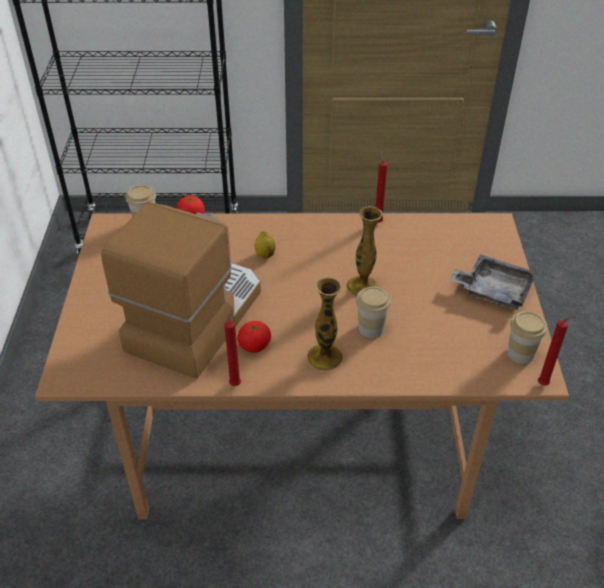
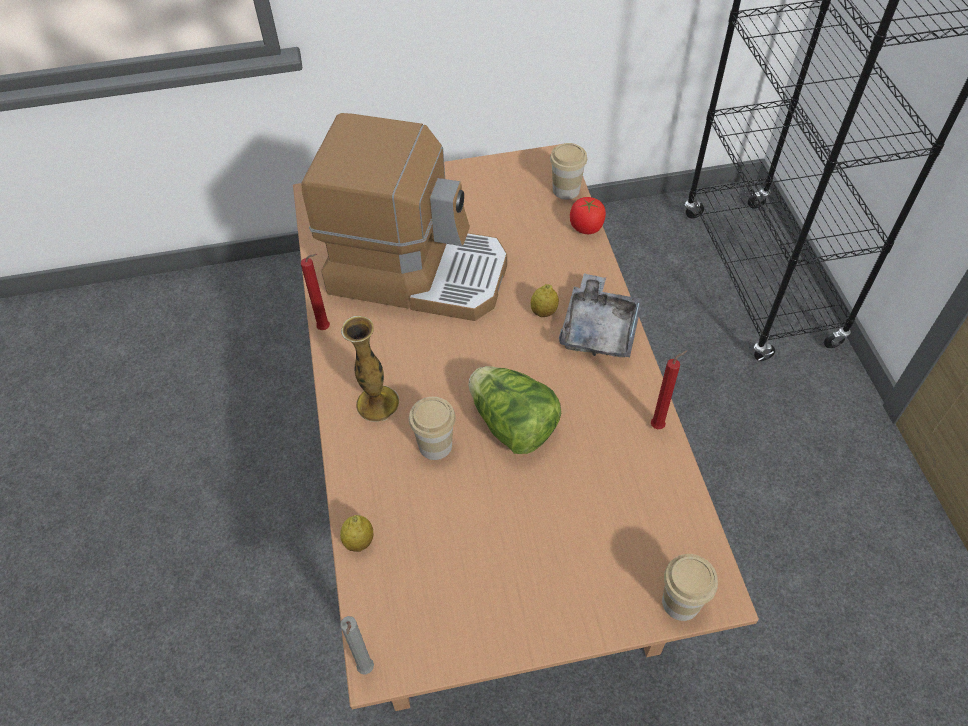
camera: 80 degrees right, 10 degrees up
(255, 345) = (384, 333): tomato -> none
(362, 286) = (512, 425): vase -> lettuce
(446, 379) = (359, 541): none -> lemon
(493, 290) = (549, 595): grey tray -> grey tray (599, 328)
(520, 353) = (420, 636): cup -> cup (681, 602)
(544, 384) = (366, 671): red candle -> grey candle

